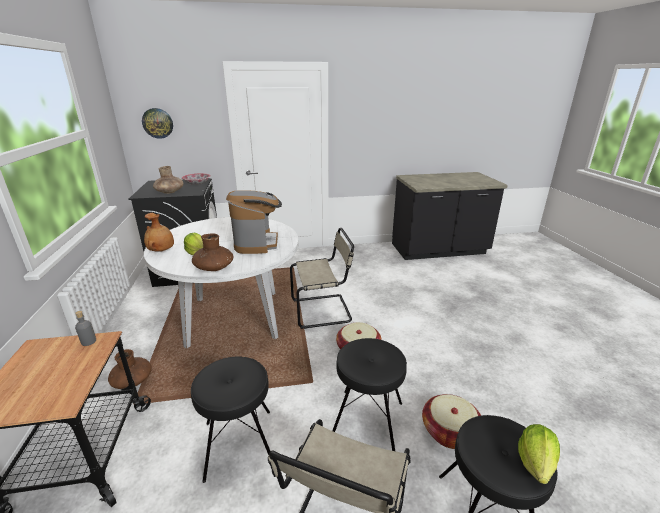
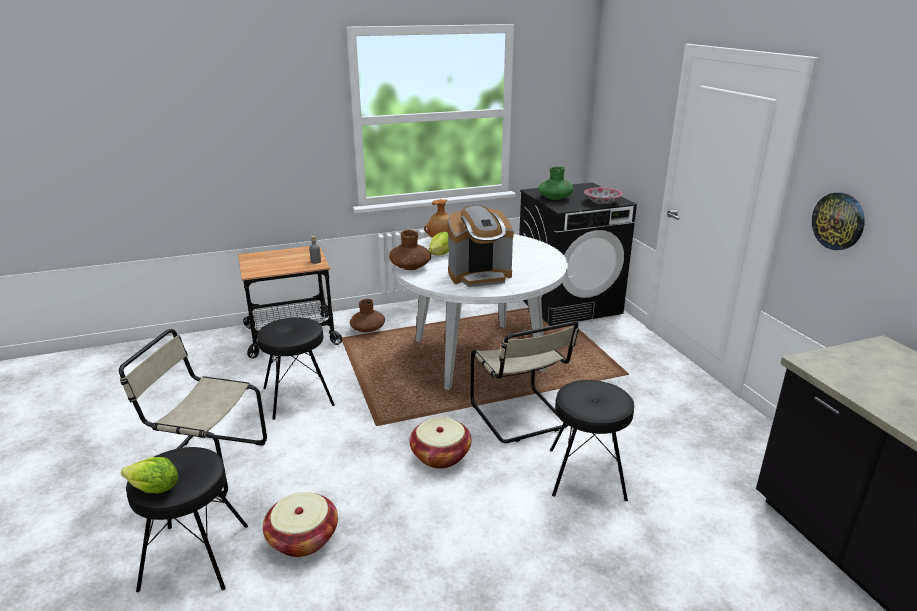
camera: 80 degrees right, 0 degrees up
(157, 123) = (617, 116): wall clock -> wall clock (838, 221)
(169, 192) = (555, 198): brown vase -> green vase
(368, 419) = (323, 470): black stool -> black stool (587, 474)

